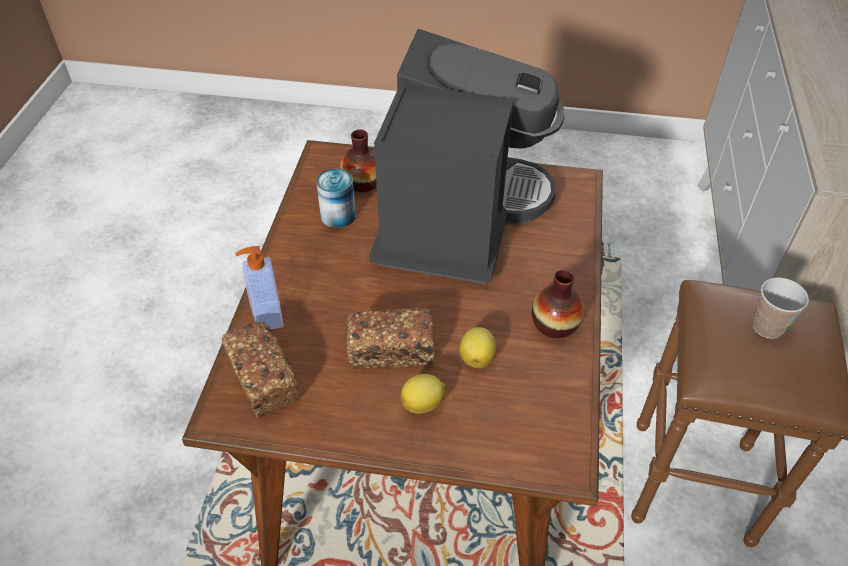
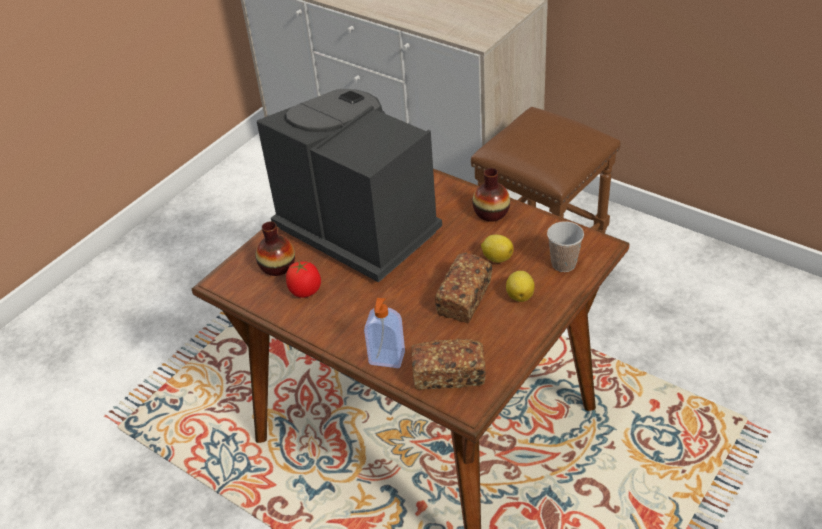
camera: 60 degrees left, 5 degrees down
(338, 216) = (305, 291): can -> tomato
(767, 327) = (539, 134): cup -> cup (563, 264)

